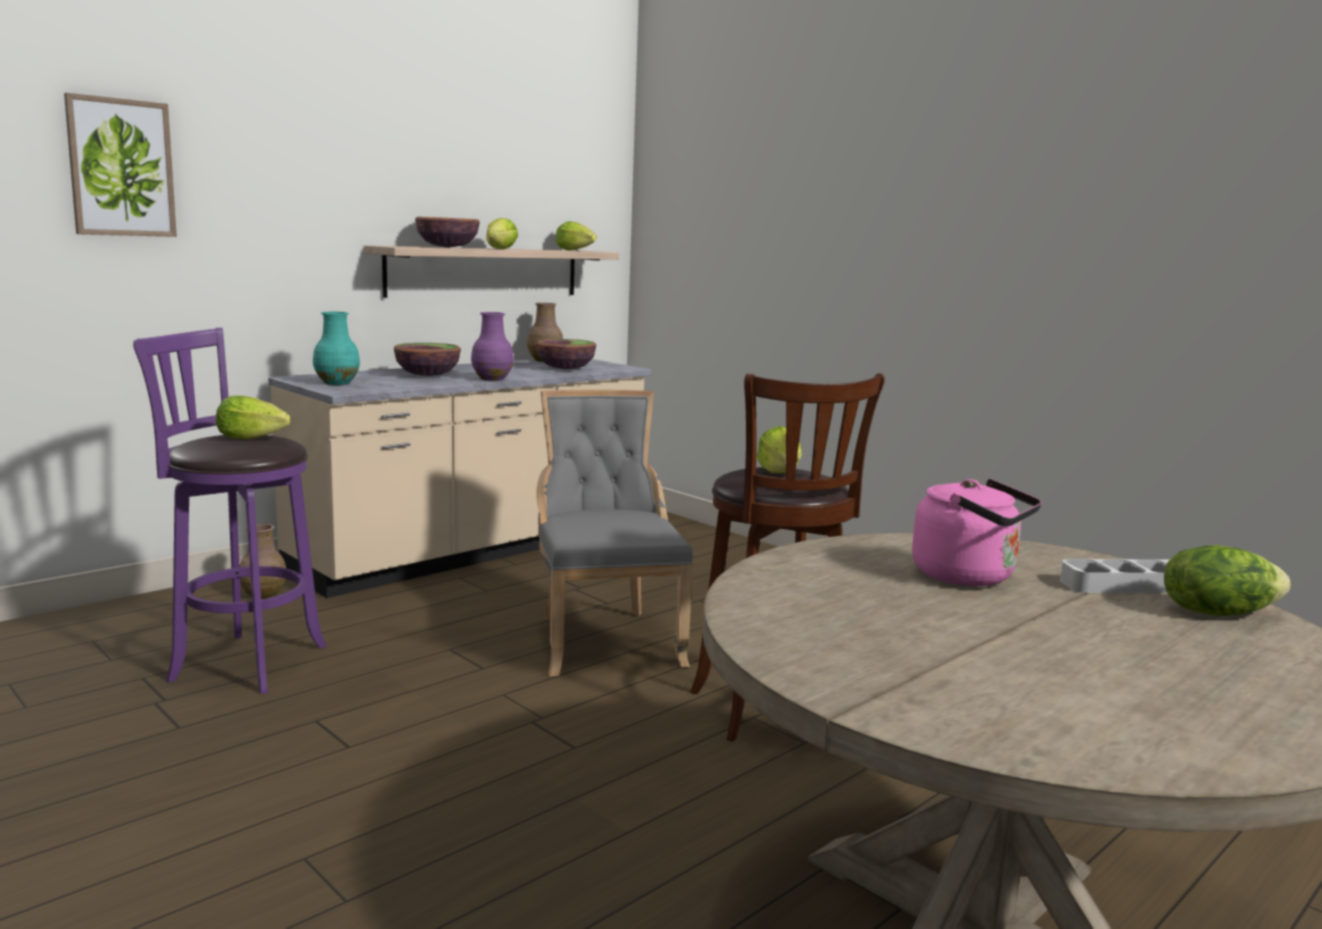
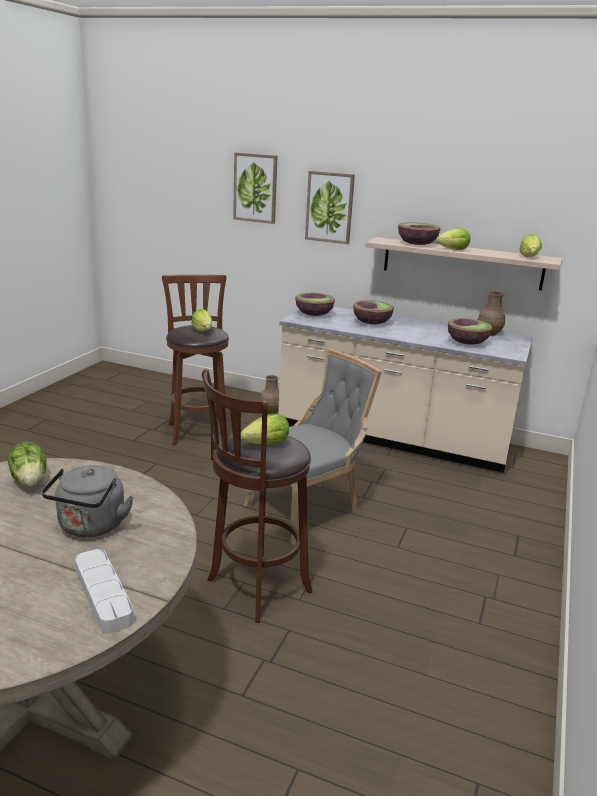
camera: 65 degrees right, 10 degrees up
(241, 662) = (198, 431): purple stool -> brown stool
(281, 200) = (329, 207): none -> picture
(337, 383) = (314, 314): turquoise vase -> bowl
(492, 379) = (390, 335): purple vase -> none
(969, 577) = (90, 527): pink kettle -> grey kettle
(1217, 612) = (52, 627): lettuce -> lettuce (30, 480)

